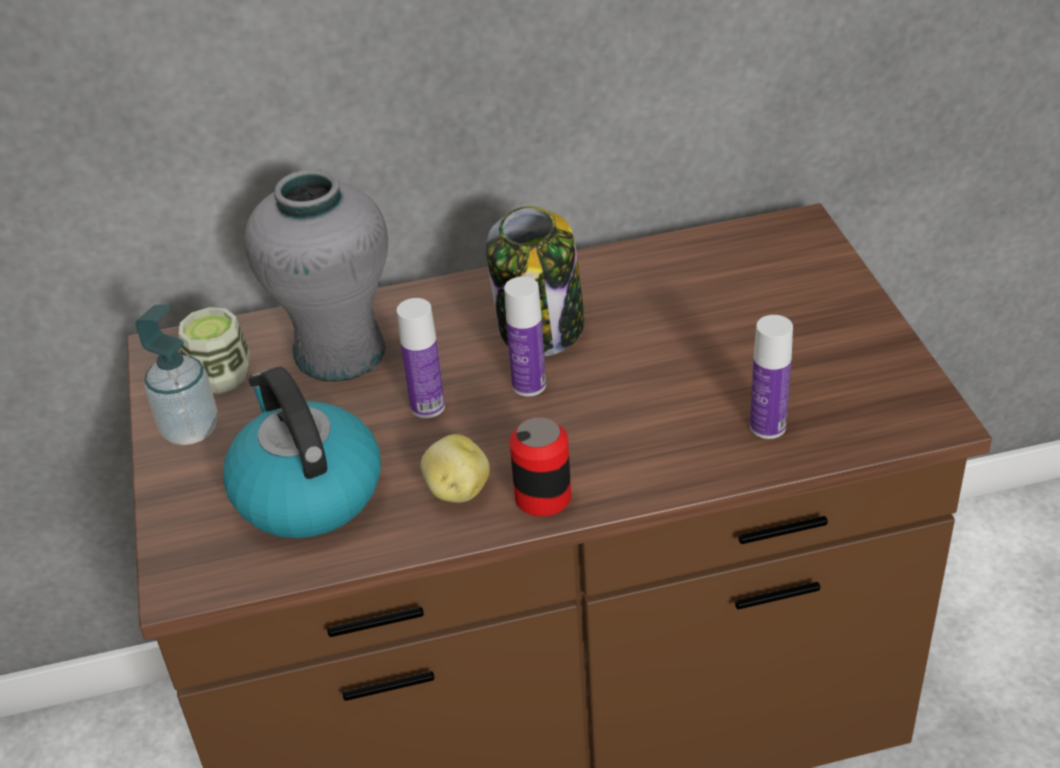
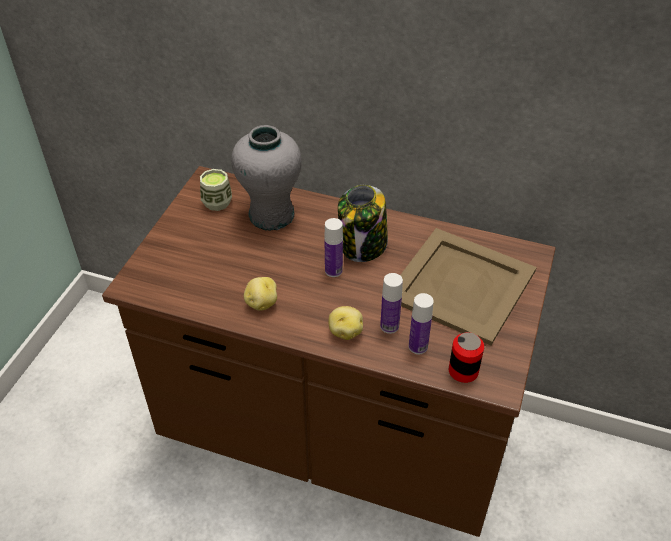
camera: 30 degrees right, 5 degrees up
(190, 430) = (186, 221): soap dispenser -> none
(306, 491) = (205, 271): kettle -> none
(427, 406) = (284, 258): bottle -> bottle (389, 326)
(543, 498) = (292, 326): can -> can (463, 371)
(637, 461) = (345, 331): none -> potato
(741, 311) = (460, 283): none -> beige tray

